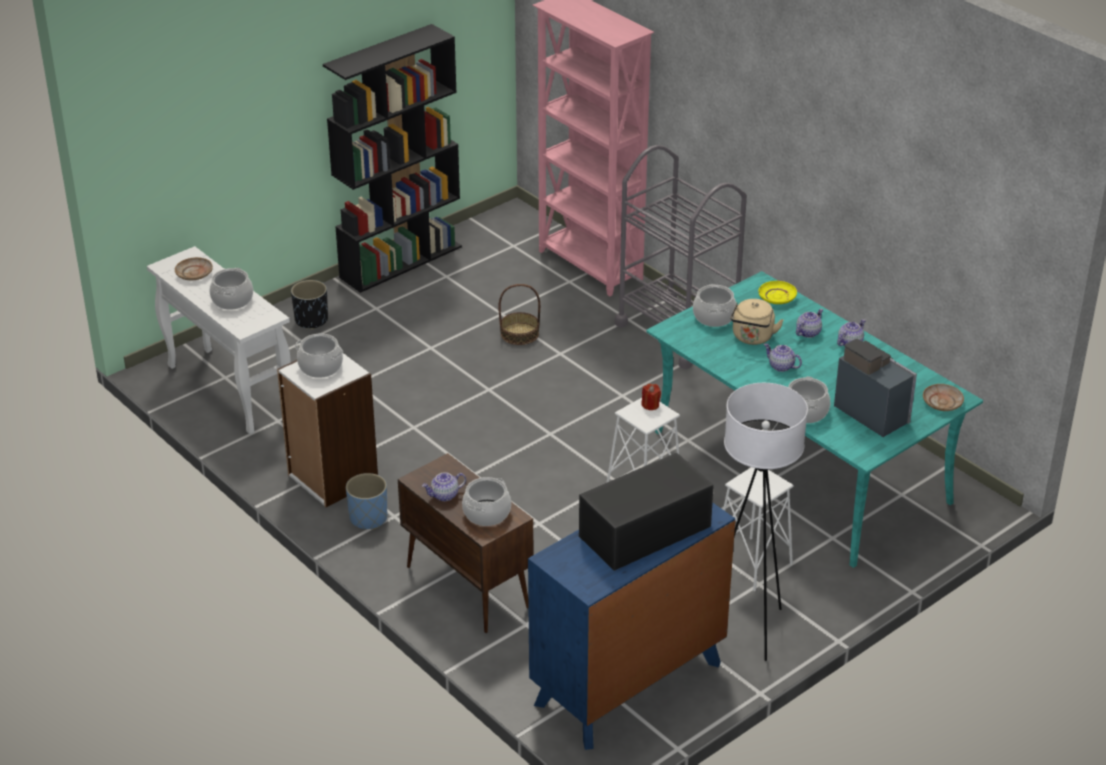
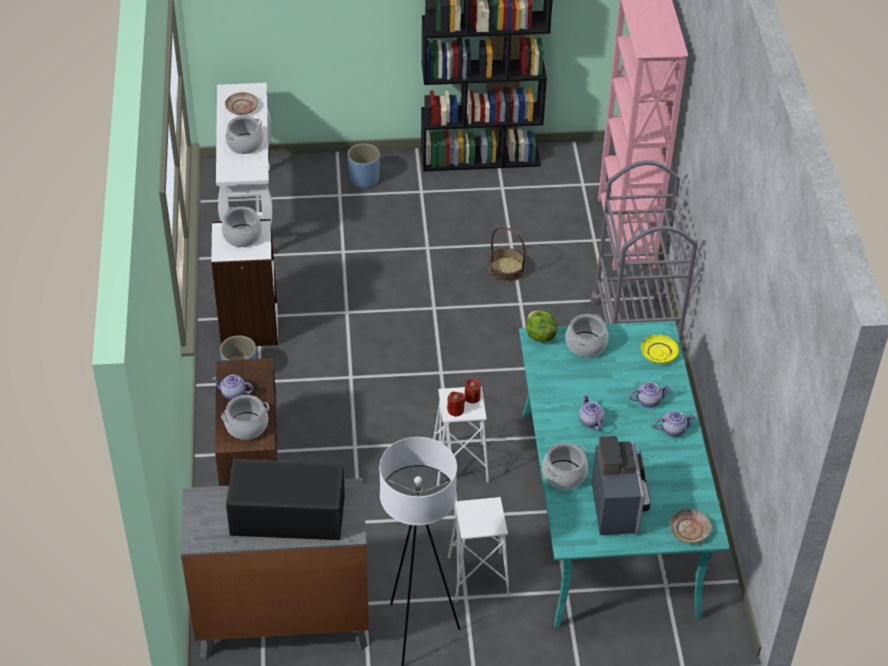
camera: 35 degrees right, 10 degrees up
(311, 320) = (364, 179): black planter -> blue planter
(628, 684) = (283, 622): blue dresser -> grey dresser
(648, 420) = (455, 410): none -> red candle
(669, 327) = (539, 336): none -> lettuce
(752, 338) = (596, 381): beige kettle -> none

